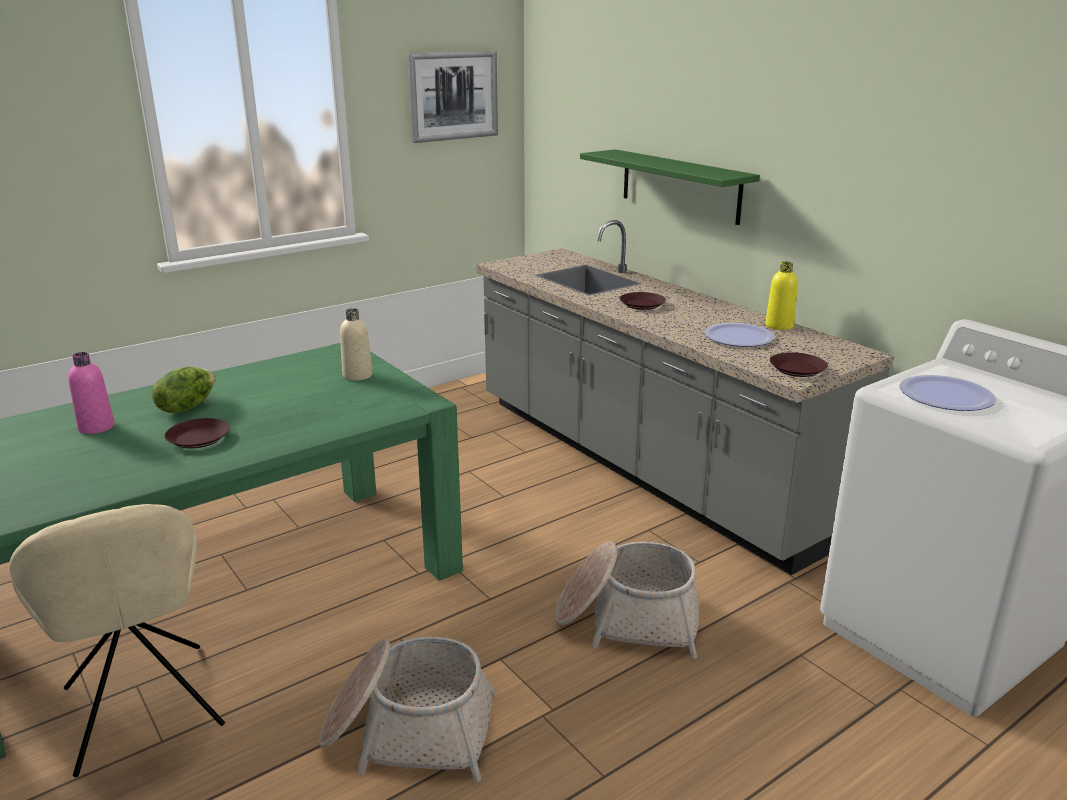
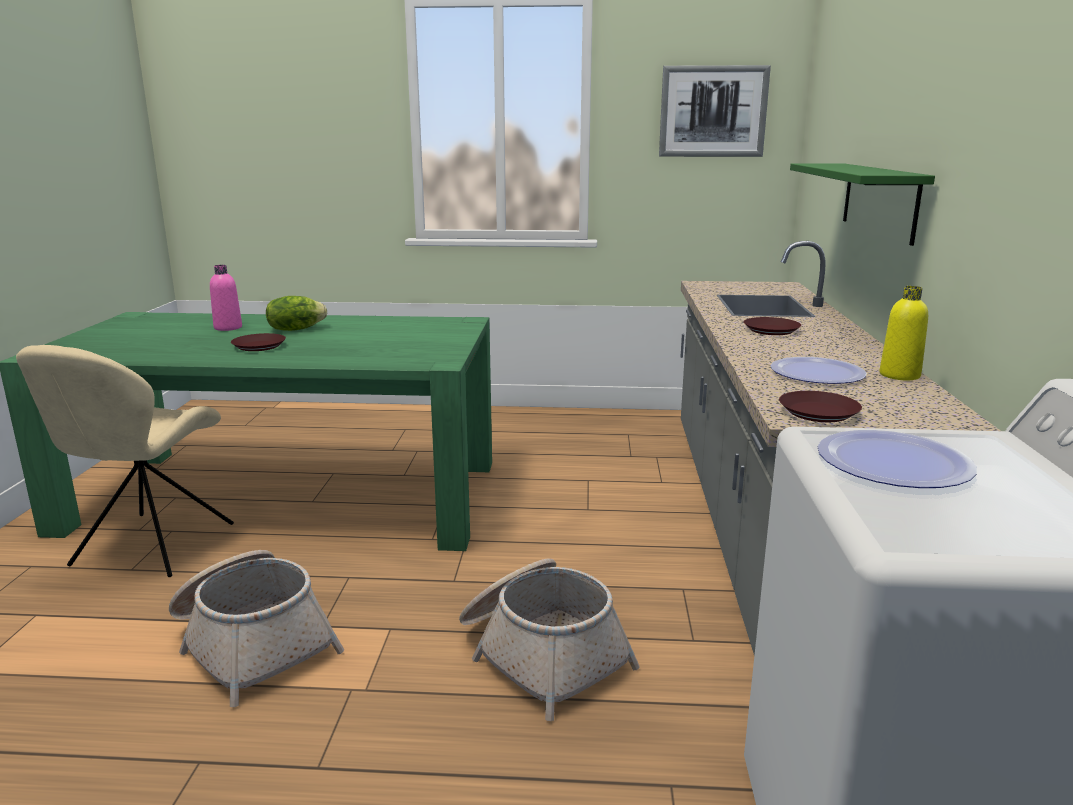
camera: 40 degrees right, 5 degrees down
(357, 375) = (438, 337): beige bottle -> none

